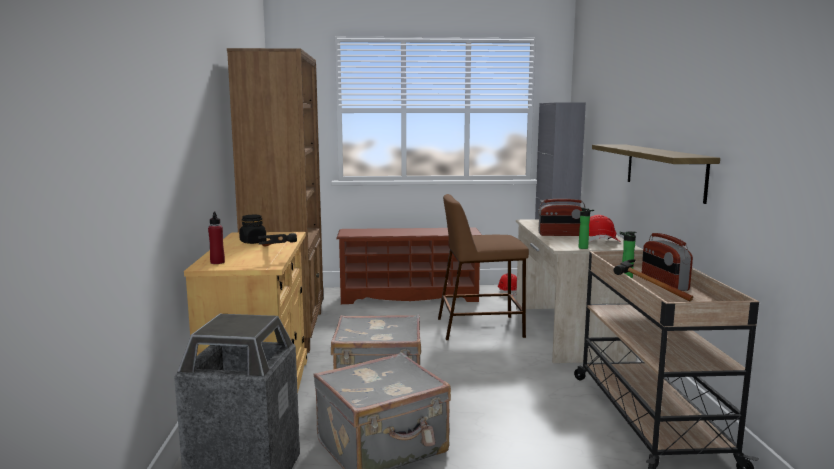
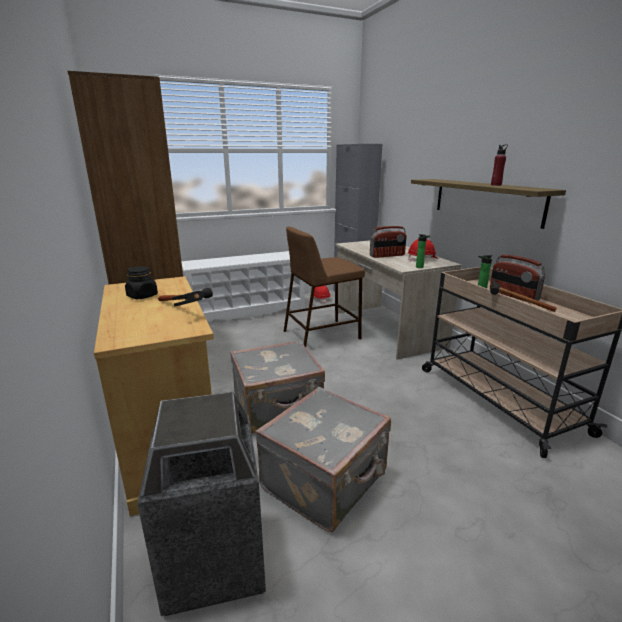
camera: 20 degrees left, 10 degrees up
(217, 262) = (127, 332): red bottle -> red bottle (496, 185)
(409, 296) = (247, 312): brown shoe rack -> white shoe rack

